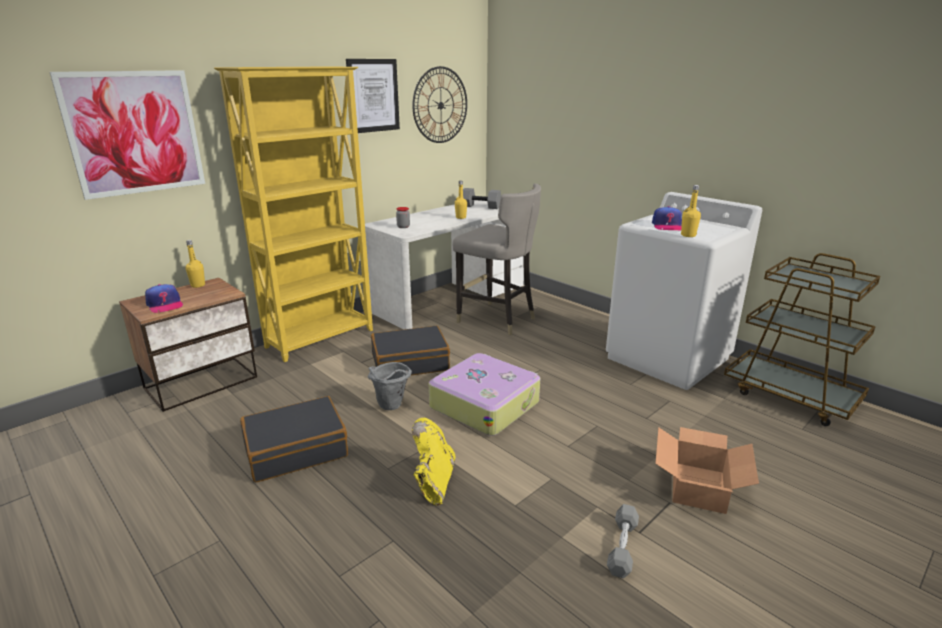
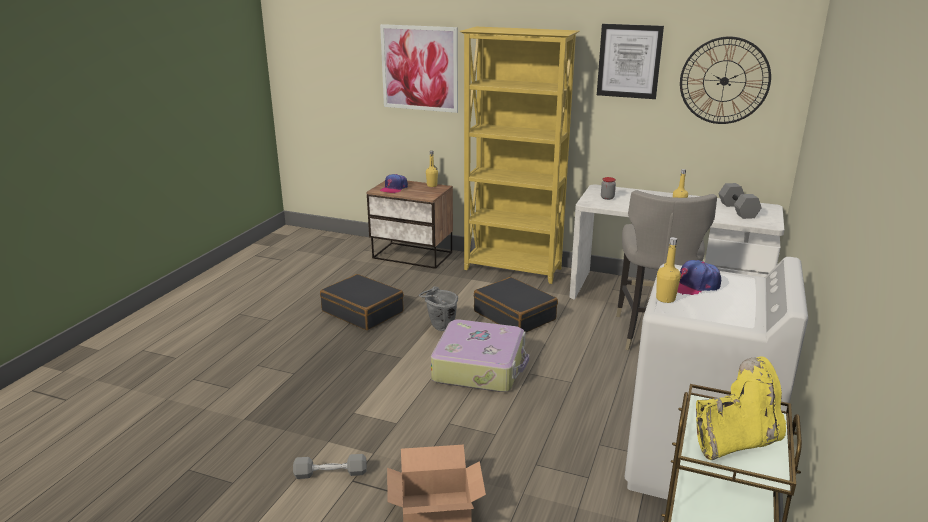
camera: 65 degrees right, 0 degrees up
(433, 482) = (359, 371): yellow boot -> yellow boot (736, 441)

